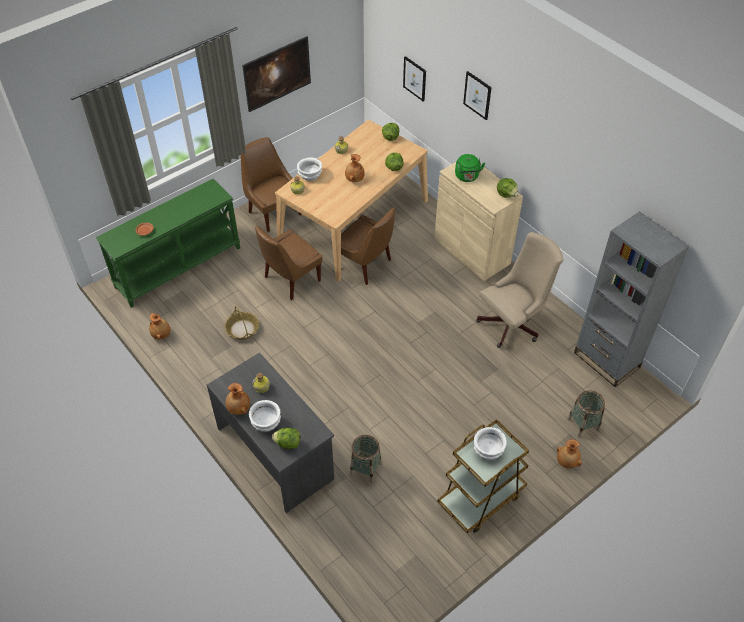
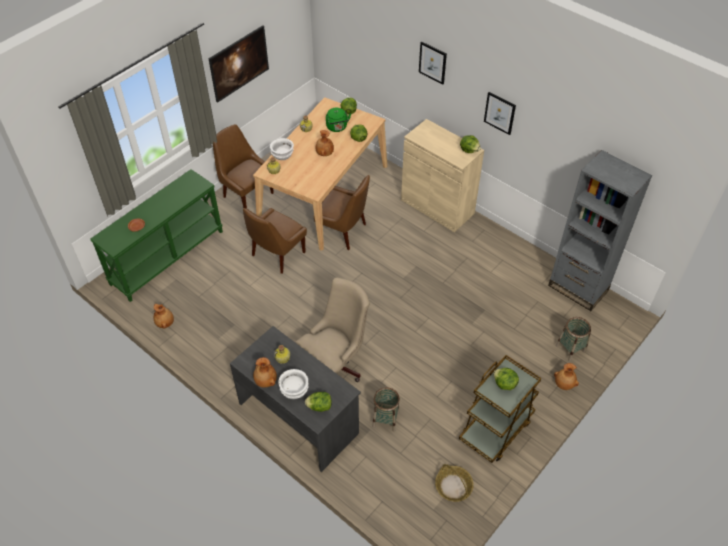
camera: 10 degrees left, 0 degrees up
(242, 329) = (241, 307): basket -> basket (453, 486)
(415, 78) = (367, 54): picture -> picture (499, 113)
(467, 177) = (430, 139): green kettle -> green kettle (337, 128)
(488, 450) = (504, 384): white bowl -> lettuce
(513, 323) = (489, 266): beige office chair -> beige office chair (335, 364)

